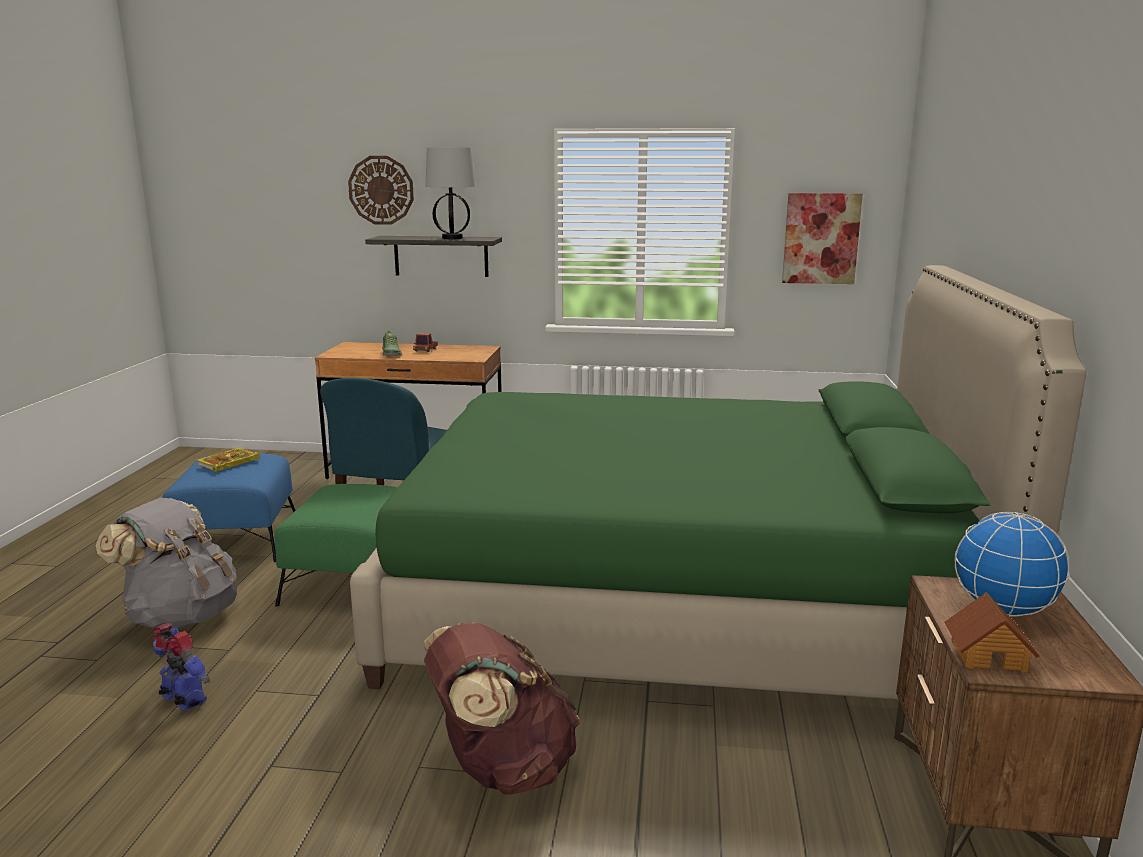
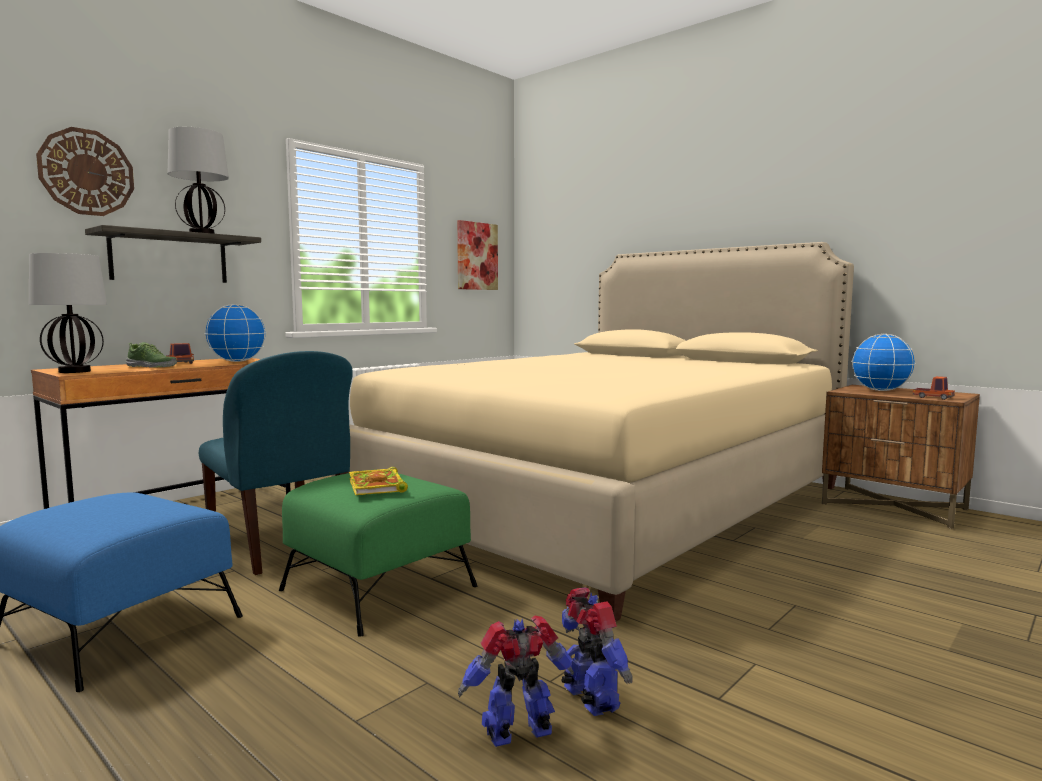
camera: 55 degrees left, 10 degrees down
(182, 616) = (276, 701): grey backpack -> none
(227, 463) = (103, 506): book -> book (378, 486)
(238, 713) = (590, 699): none -> toy robot
(341, 351) = (74, 371): none -> table lamp
(460, 355) = (237, 361): none -> globe
(502, 768) = (792, 600): brown backpack -> none
(678, 601) = (607, 502): green bed -> beige bed
(987, 655) = (933, 397): toy house -> toy truck

